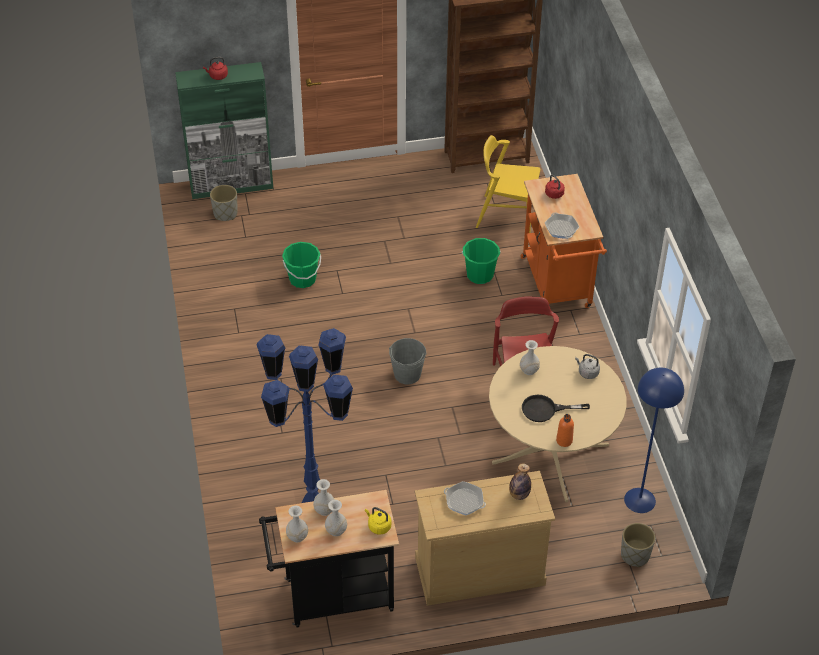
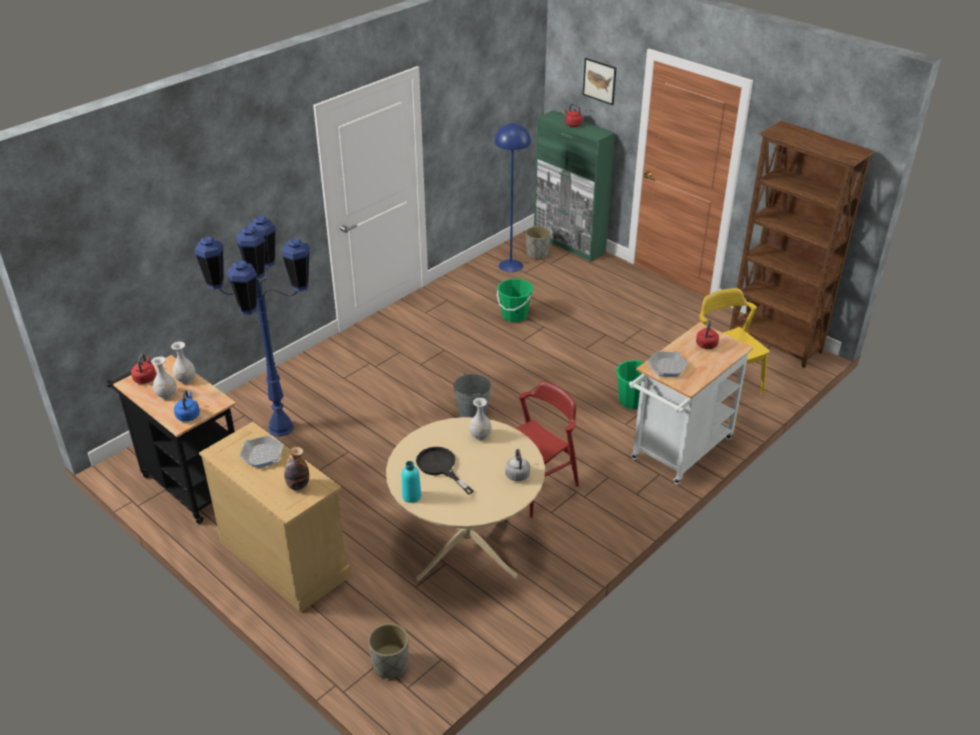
camera: 55 degrees right, 10 degrees down
(231, 23) = (599, 81): none -> picture
(297, 536) = (145, 378): white vase -> red kettle
(378, 526) = (188, 415): yellow kettle -> blue kettle
(464, 501) = (262, 455): frying pan -> frying pan turned 45 degrees counterclockwise
(557, 286) = (678, 453): orange cart -> white cart
(564, 440) = (411, 496): orange bottle -> turquoise bottle
(639, 500) = (467, 635): blue floor lamp -> blue floor lamp (510, 265)

